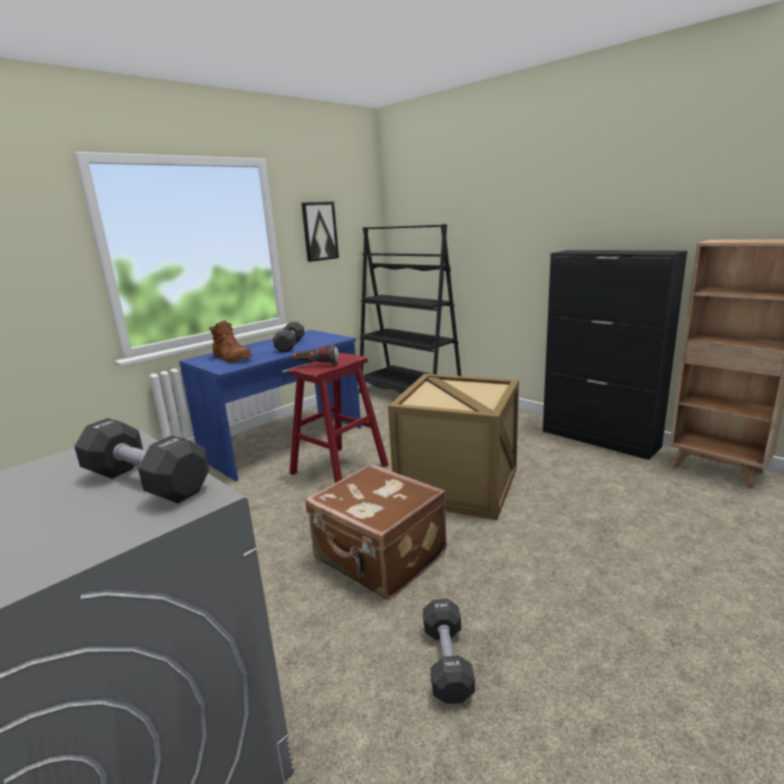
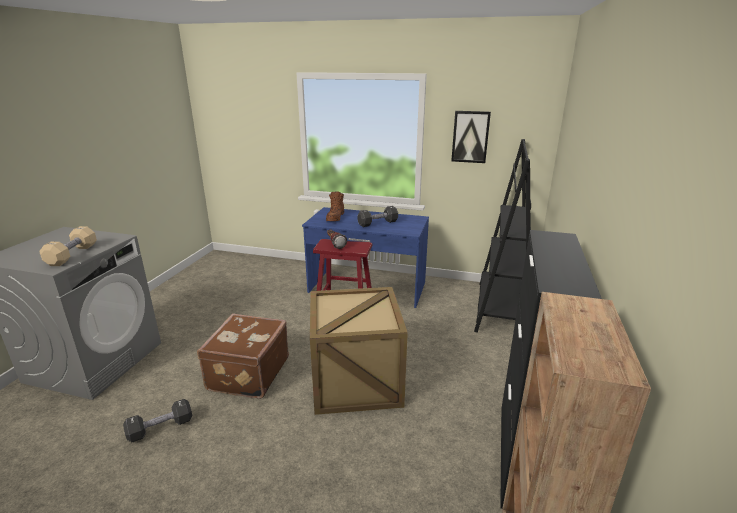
camera: 60 degrees right, 5 degrees up
(146, 482) = (72, 255): black dumbbell -> beige dumbbell

